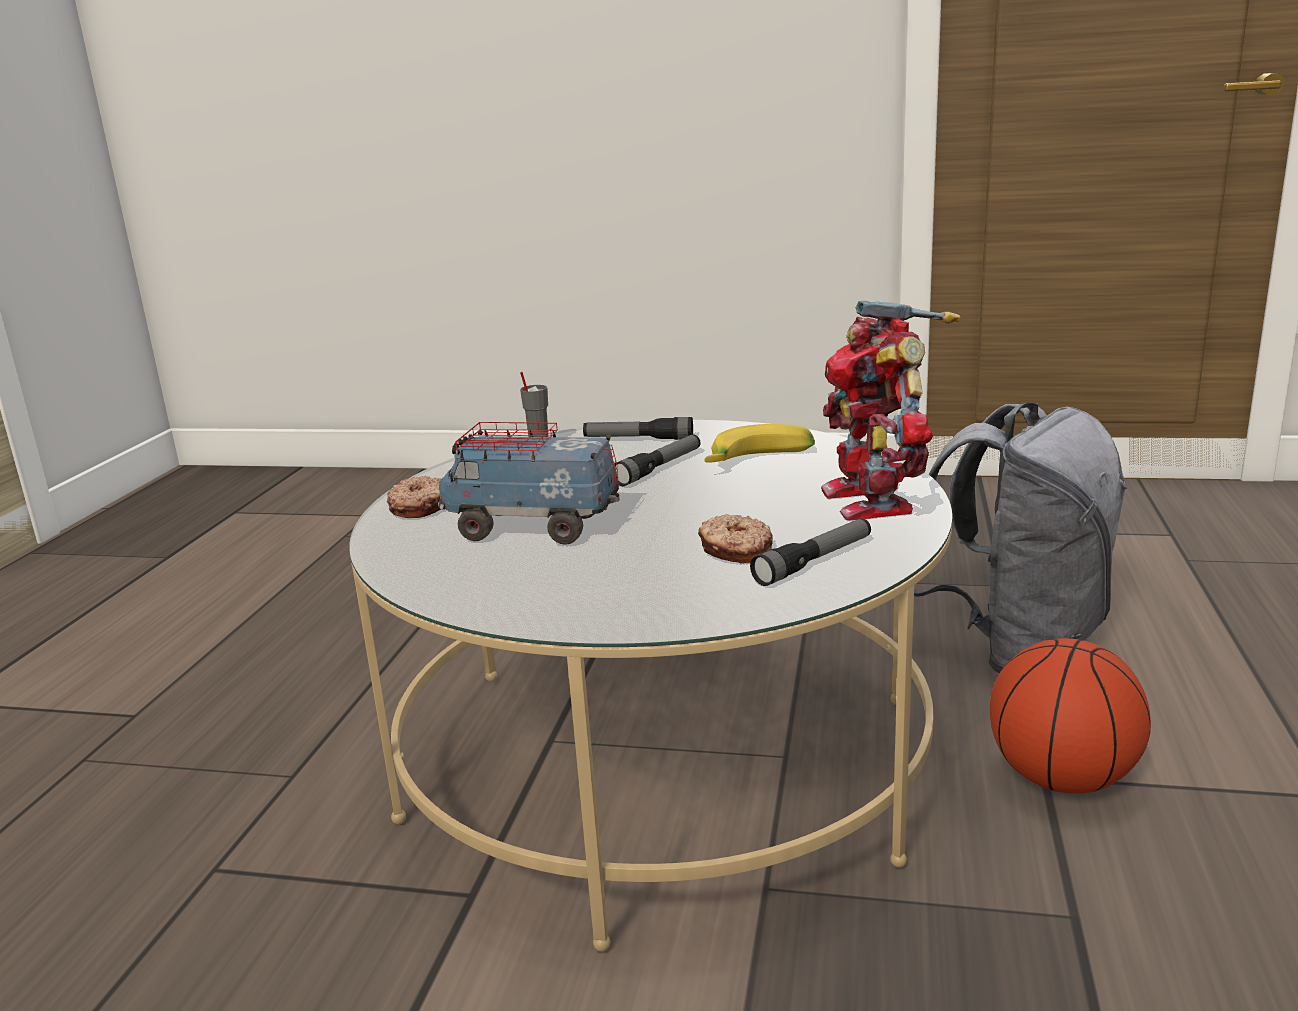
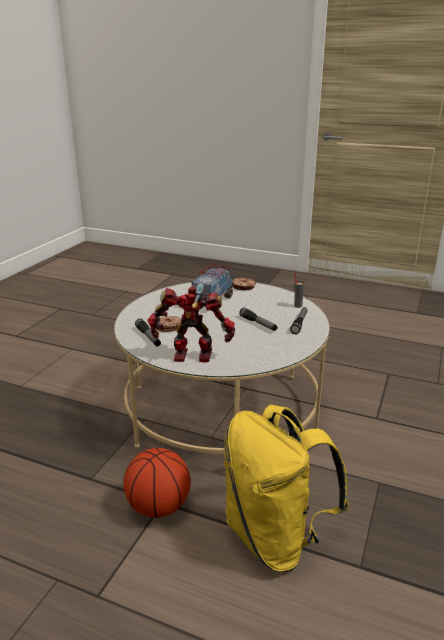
camera: 100 degrees right, 5 degrees up
(760, 462) = (254, 343): banana -> none
(1013, 647) = (275, 538): grey backpack -> yellow backpack

